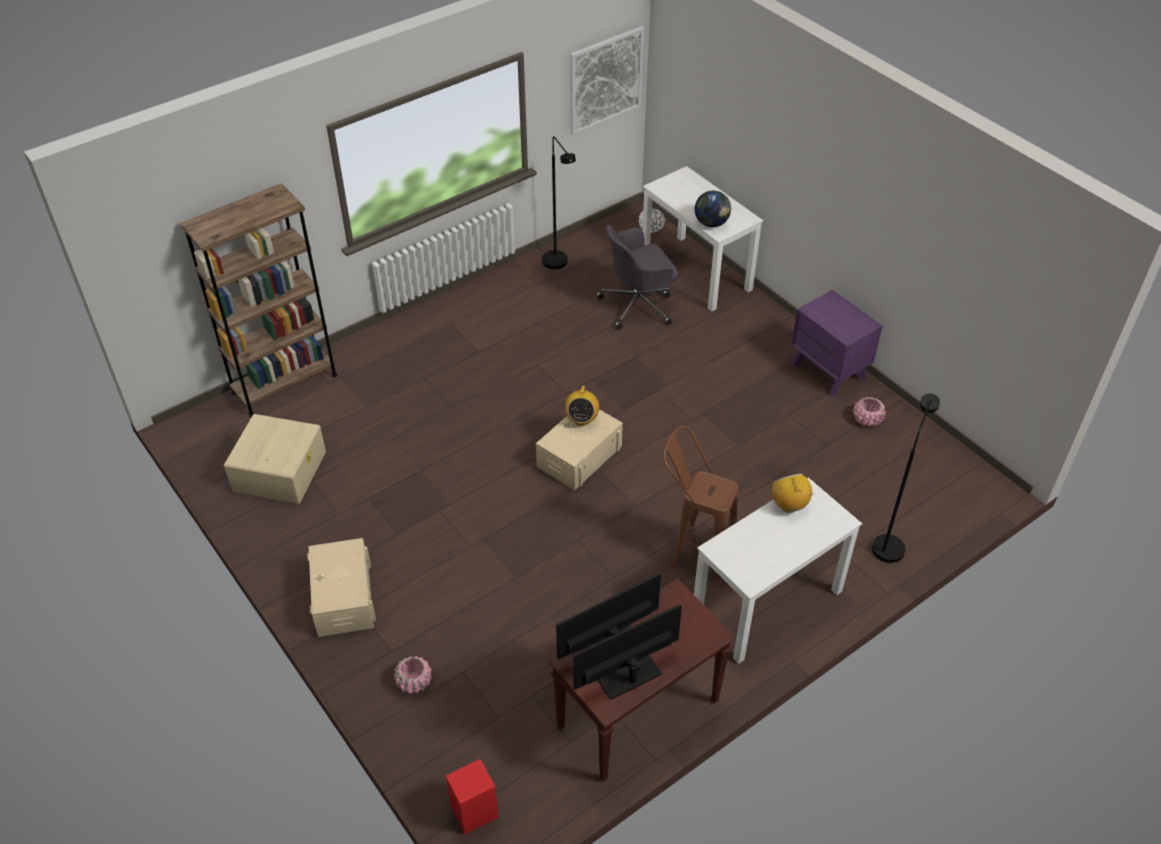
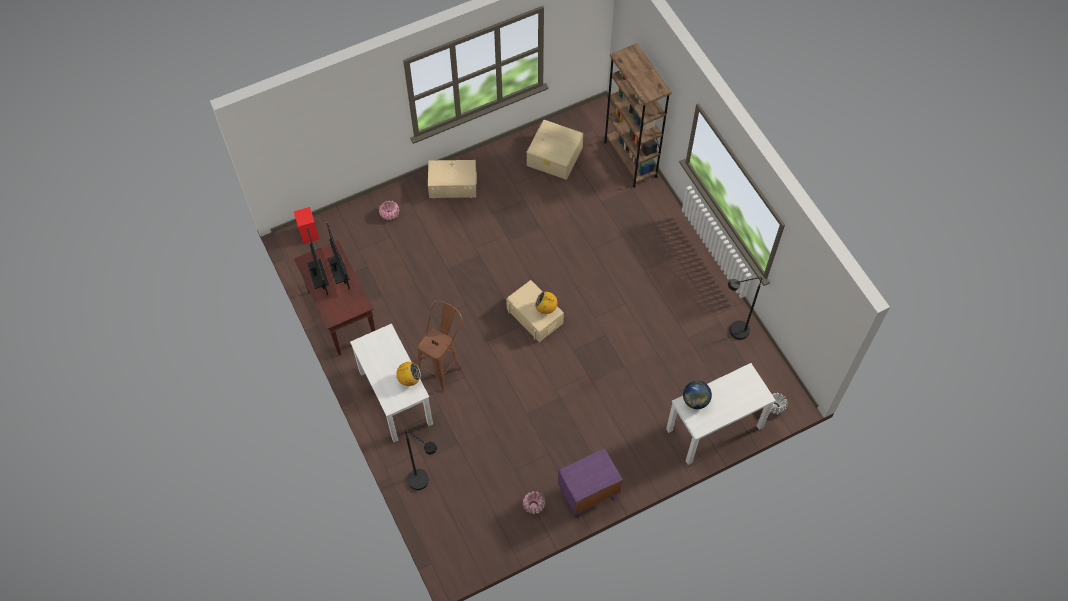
camera: 100 degrees right, 15 degrees up
(605, 80) = (818, 314): picture -> none
(638, 305) = (680, 379): grey office chair -> none

